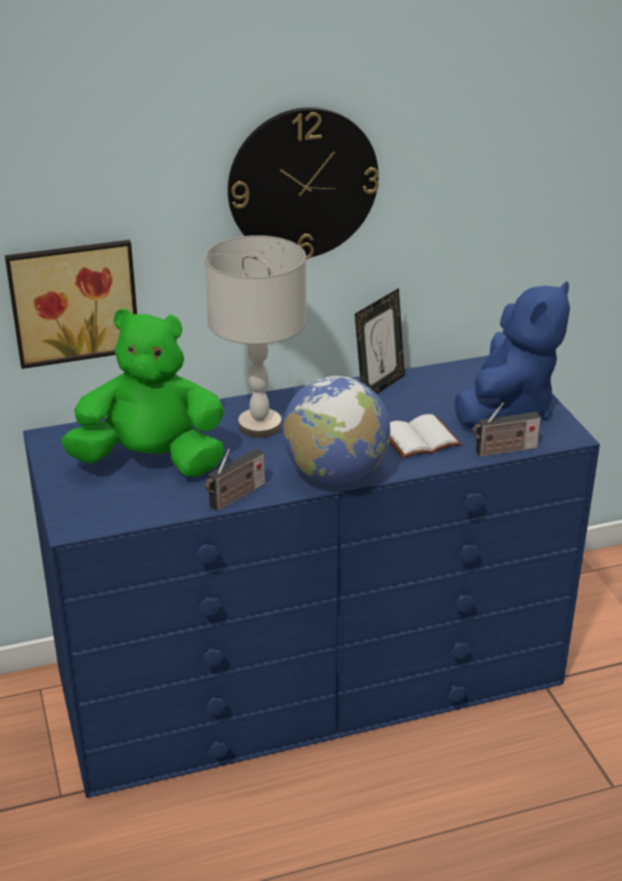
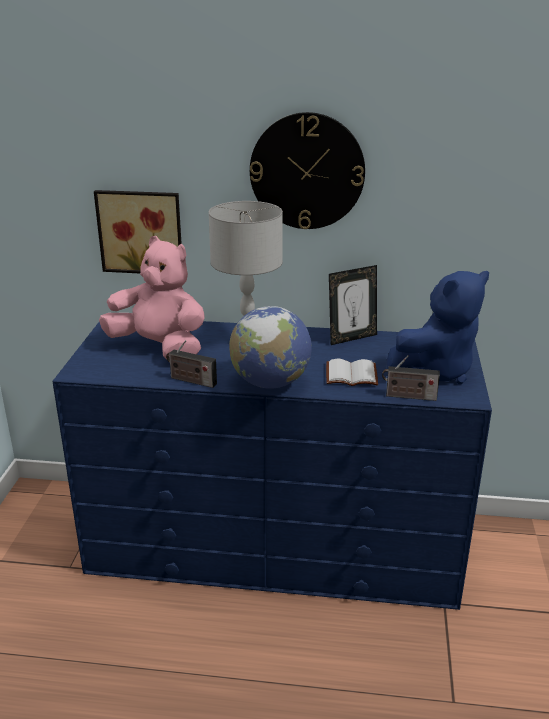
camera: 25 degrees right, 5 degrees down
(151, 461) = (159, 348): green plush toy -> pink plush toy
(236, 497) = (191, 381): radio -> radio turned 45 degrees clockwise

